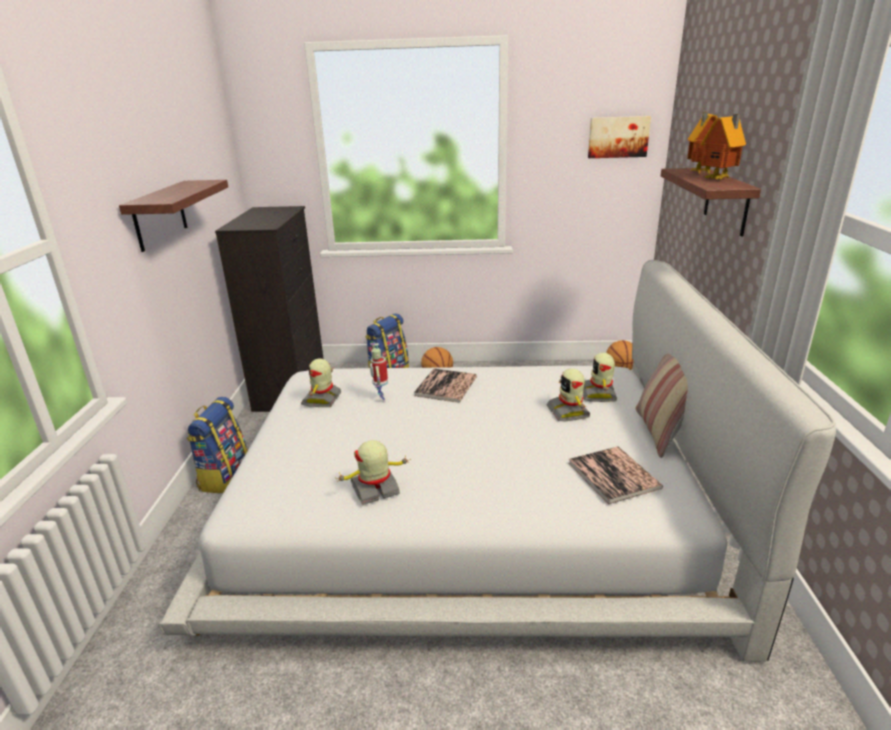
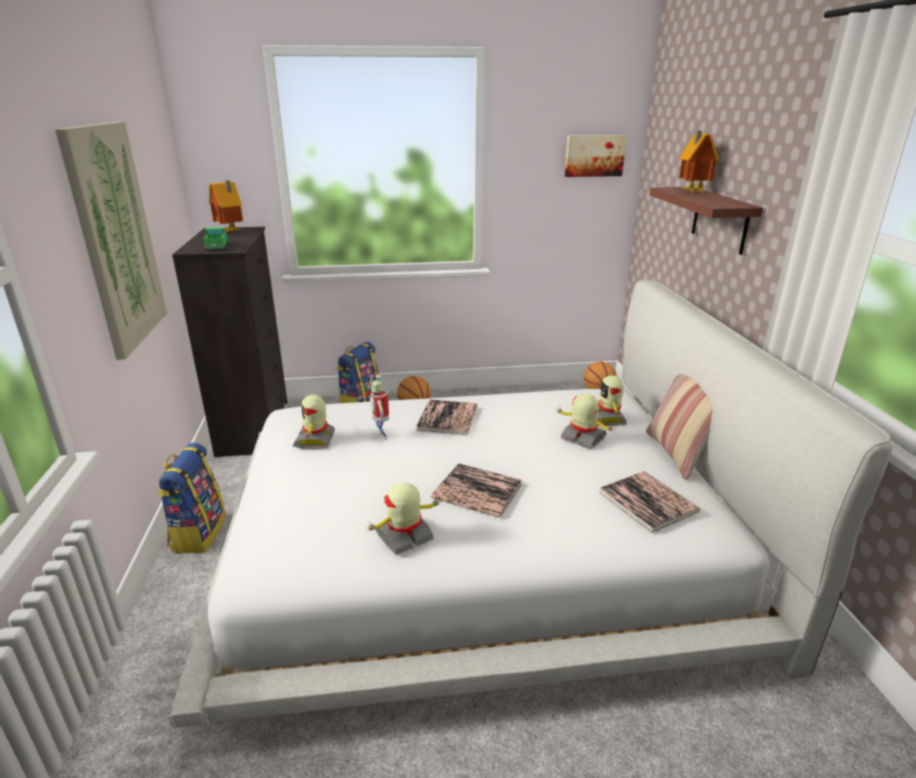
camera: 10 degrees left, 0 degrees up
(159, 215) = (116, 237): shelf -> picture
(255, 224) = (217, 247): none -> toy truck
(453, 454) = (477, 491): none -> book
(569, 412) = (582, 438): toy robot -> toy robot turned 150 degrees clockwise
(719, 179) = (716, 198): toy house -> toy house (231, 232)

